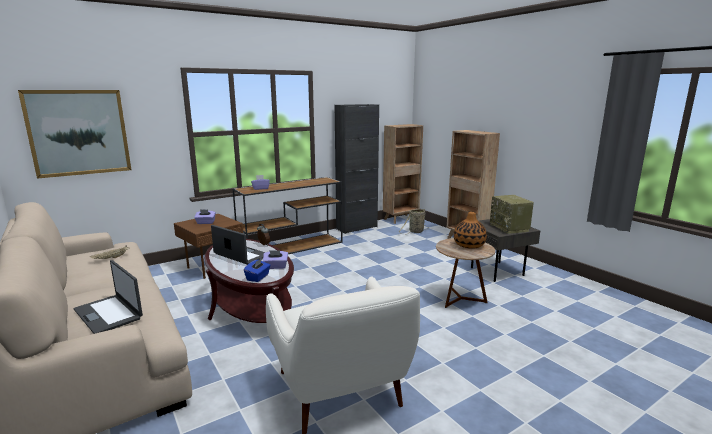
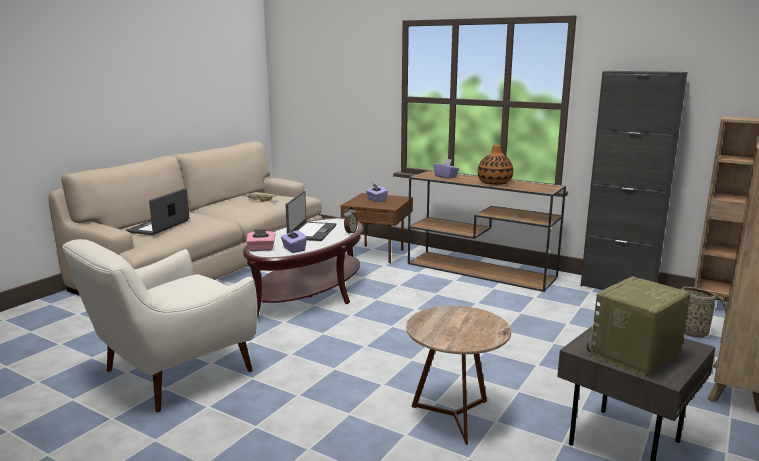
camera: 65 degrees right, 0 degrees up
(79, 132) = (316, 87): picture -> none
(258, 277) = (261, 249): blue tissue box -> pink tissue box
(469, 245) = (471, 328): vase -> vase (494, 182)

